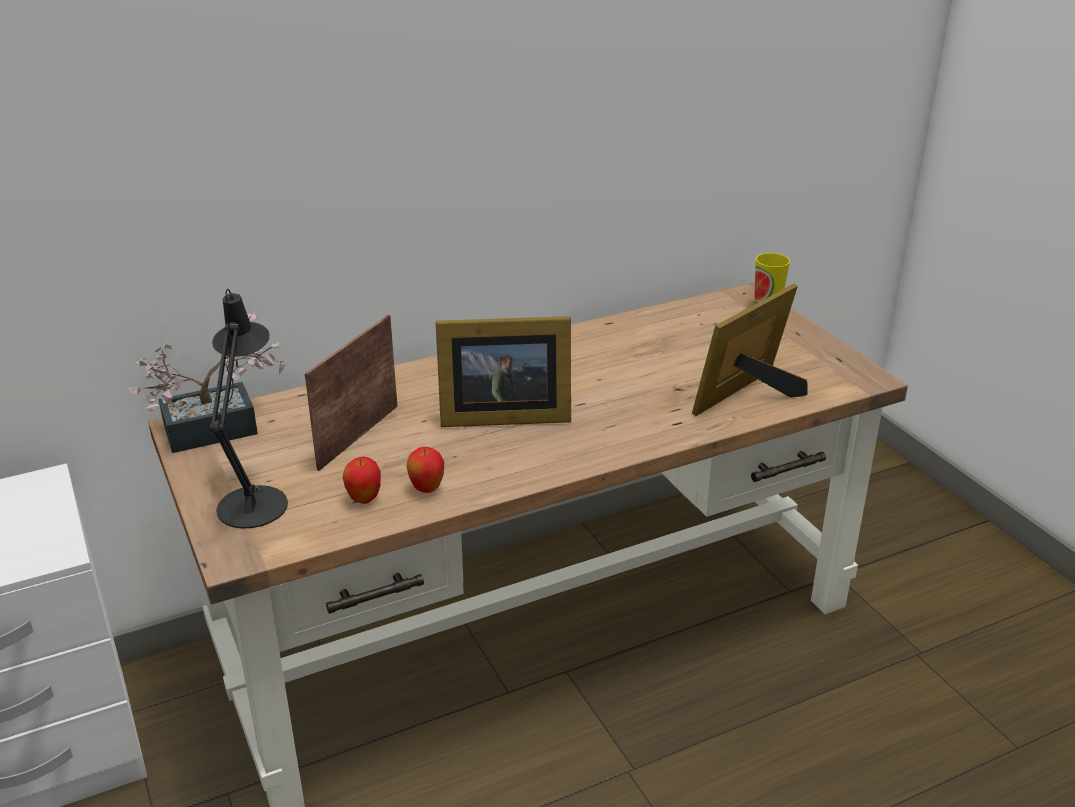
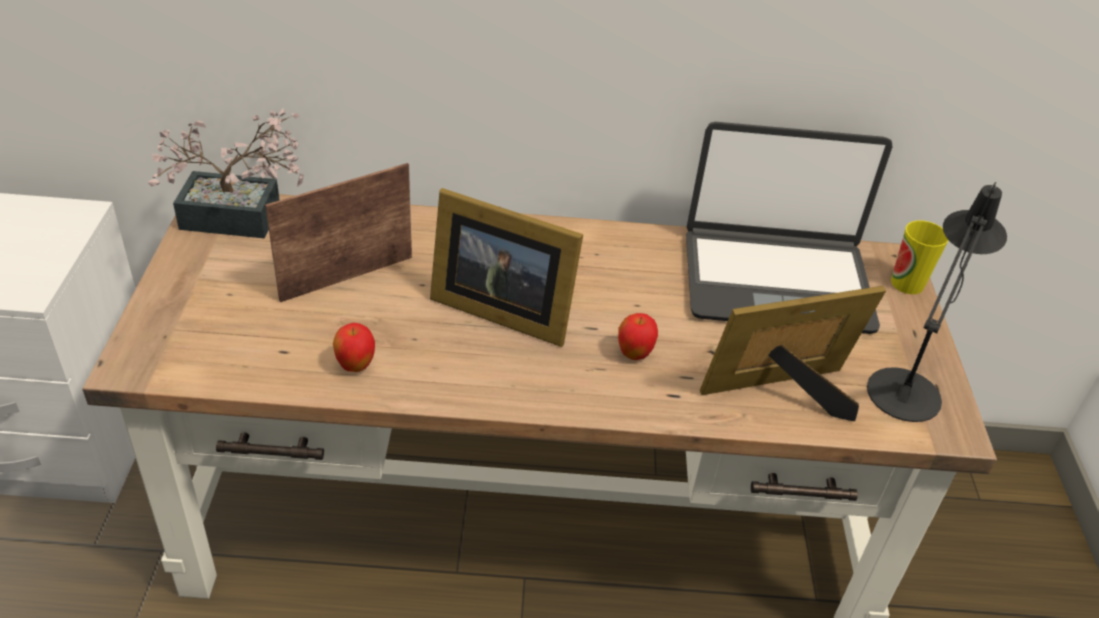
camera: 25 degrees right, 10 degrees up
(255, 500) = (199, 311): black table lamp -> black table lamp (907, 387)
(364, 499) = (290, 353): apple -> apple (634, 355)
(681, 333) = (776, 281): none -> laptop

